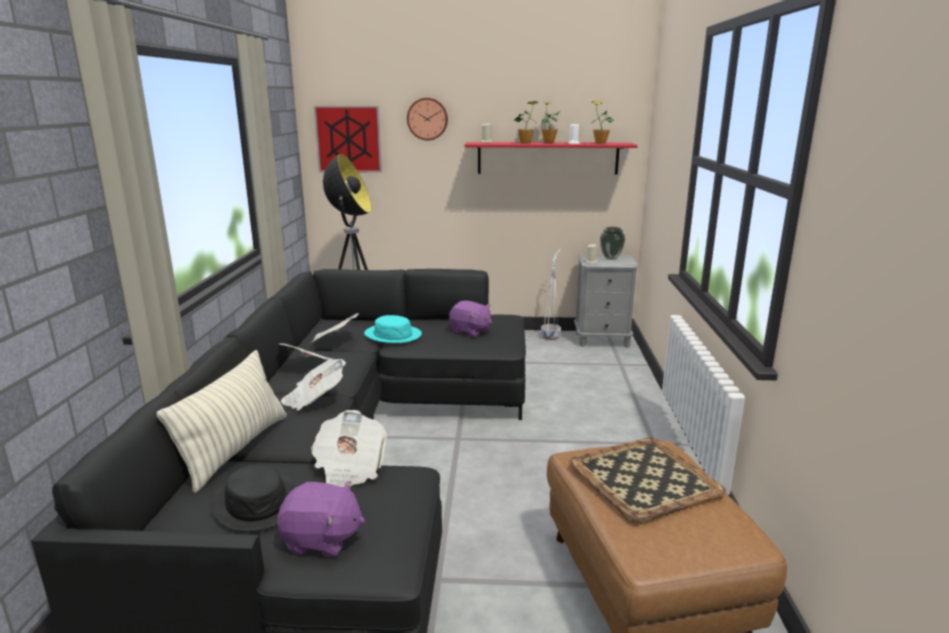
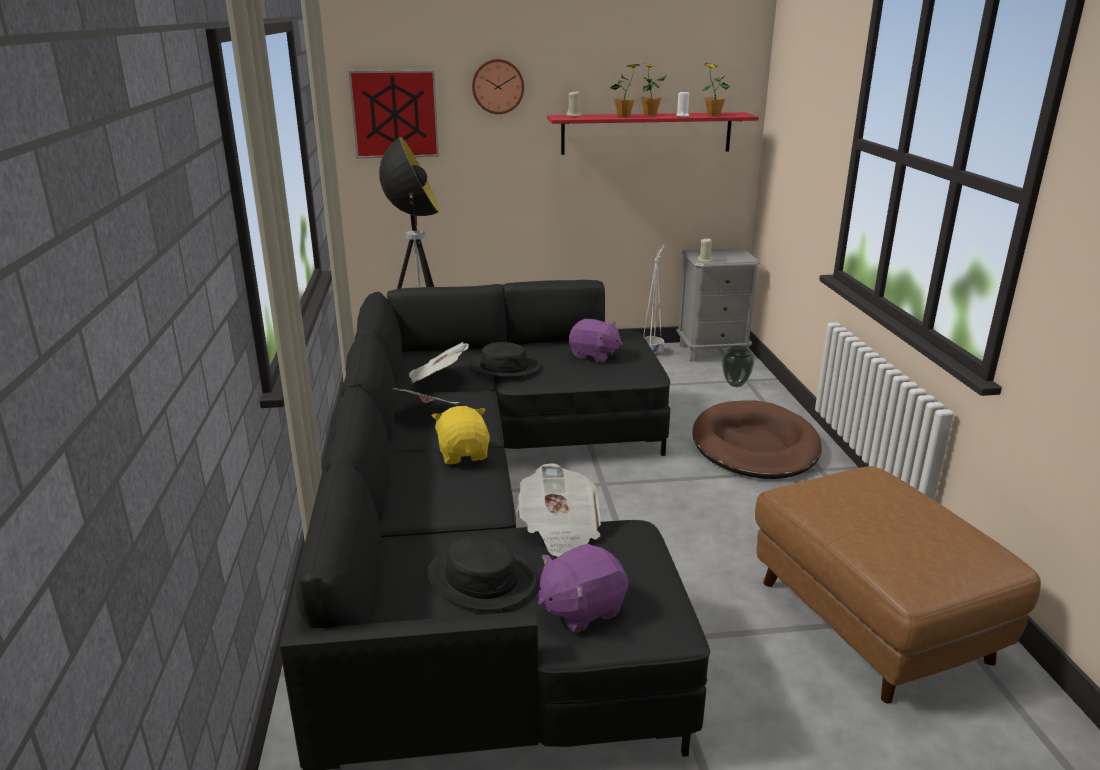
camera: 10 degrees left, 5 degrees up
(235, 449) = (411, 521): pillow -> none
(314, 399) = (464, 454): newspaper -> yellow plush toy
(322, 539) = (581, 609): purple plush toy -> purple plush toy turned 150 degrees clockwise
(393, 335) = (504, 366): turquoise hat -> black hat
(603, 418) = (755, 446): none -> brown dog bed
(610, 258) = (724, 254): vase -> vase (735, 385)
(642, 477) = (874, 508): tray -> none

